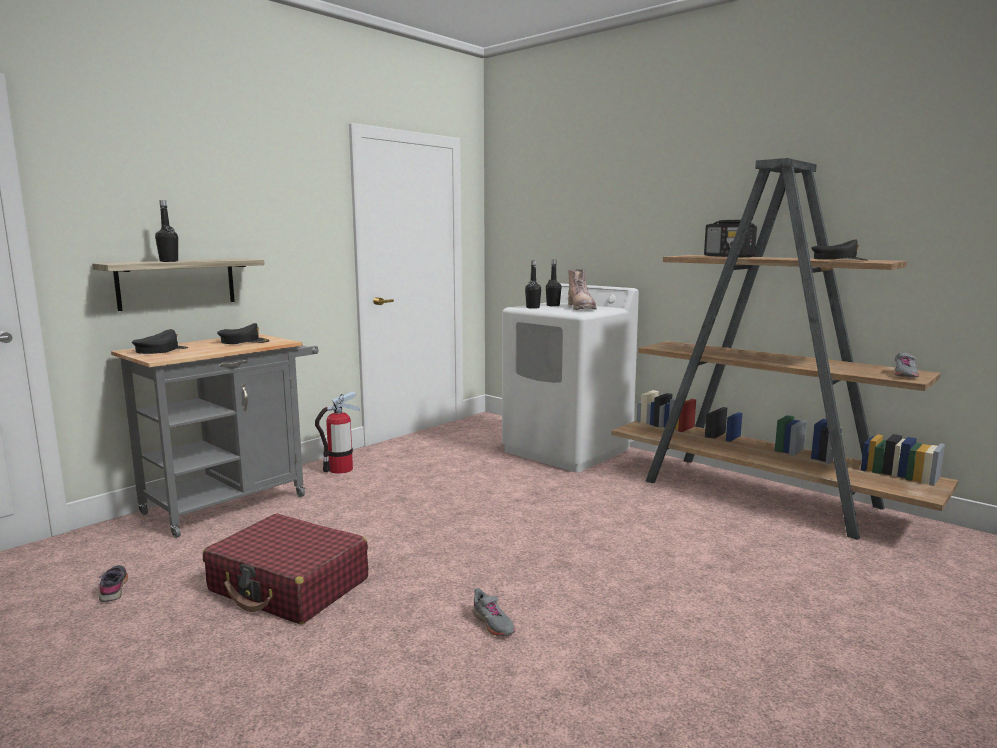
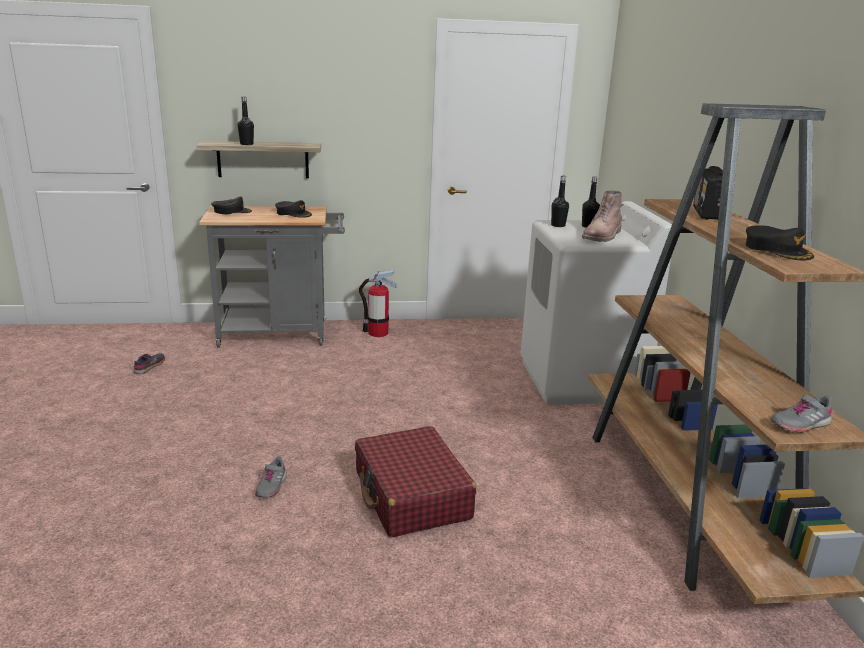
camera: 40 degrees right, 10 degrees up
(289, 585) = (218, 404): red suitcase -> red suitcase (411, 495)

